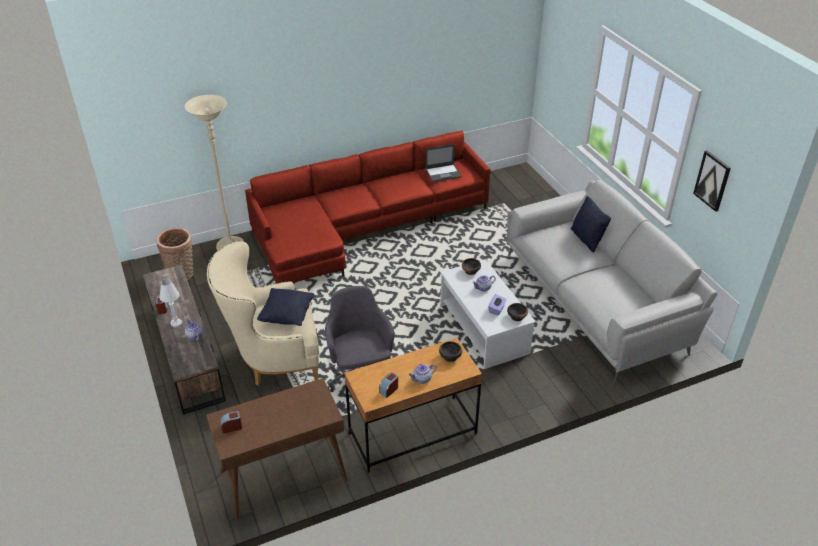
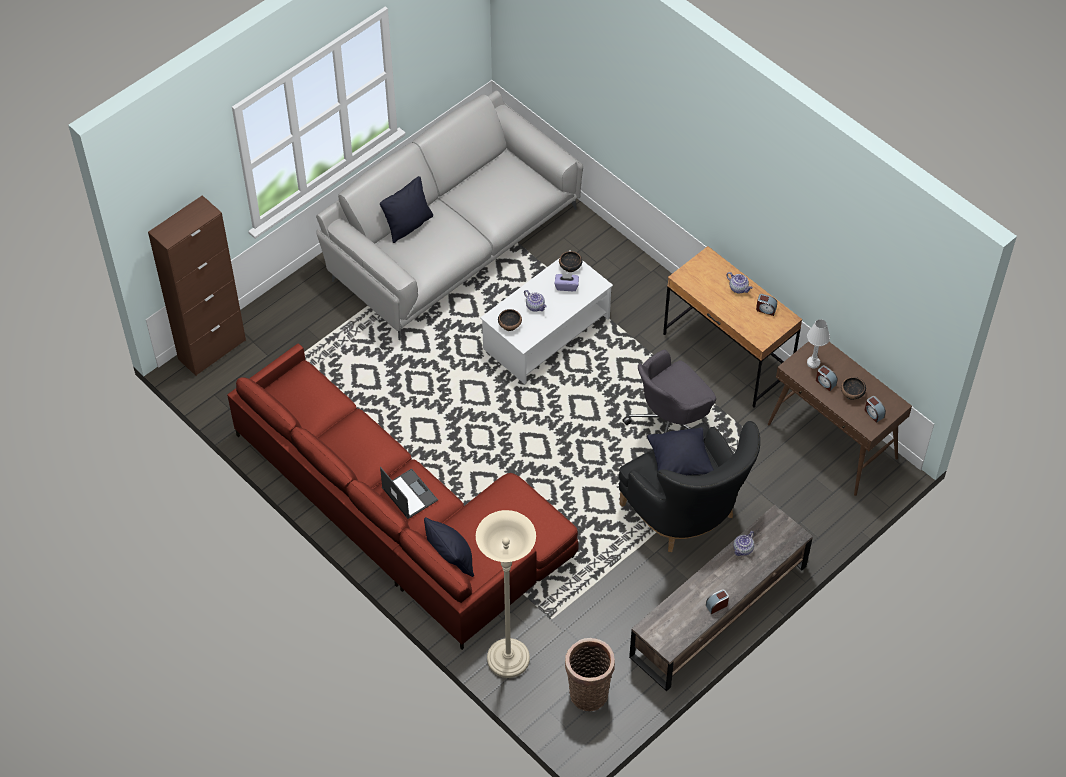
camera: 110 degrees left, 15 degrees up
(176, 323) = (733, 577): white table lamp -> white table lamp (813, 363)
(273, 359) = (687, 516): beige armchair -> black armchair
(286, 404) = (825, 382): none -> alarm clock
(291, 204) = (450, 560): none -> black pillow
(443, 173) = (311, 403): laptop -> laptop (409, 493)
(450, 357) = (698, 275): bowl -> bowl (852, 393)
(532, 181) = (212, 349): none -> brown cabinet
(712, 180) = (430, 43): picture -> none

